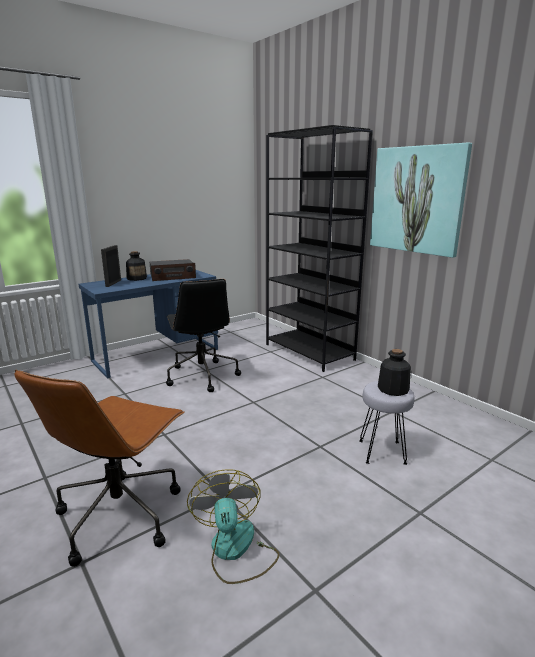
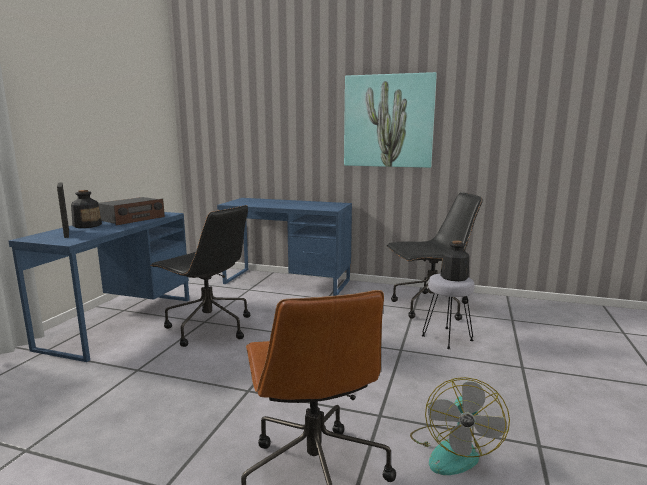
camera: 35 degrees left, 5 degrees down
(235, 550) = (453, 450): fan -> fan turned 120 degrees counterclockwise
(310, 352) = (287, 282): black bookcase -> blue desk
(411, 414) = (429, 307): none -> black office chair

